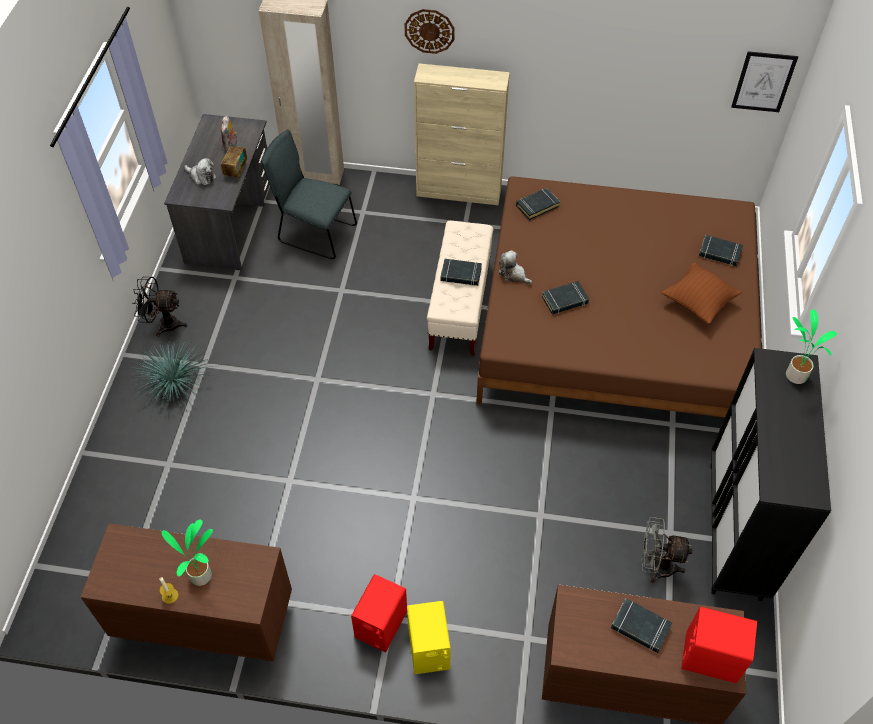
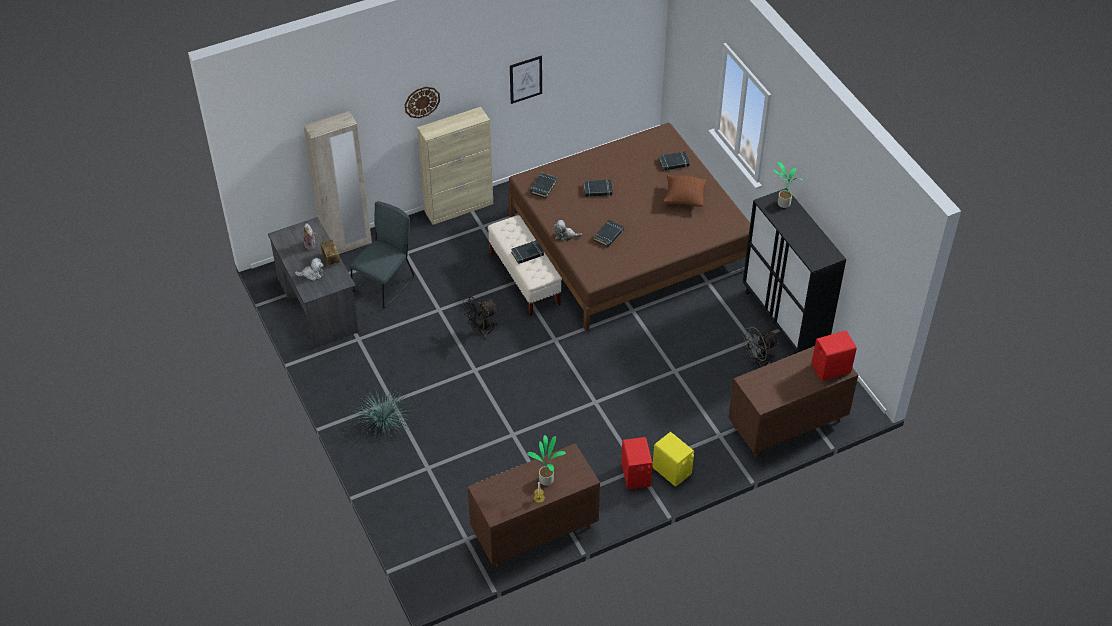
camera: 35 degrees left, 5 degrees down
(163, 324) = (339, 392): black fan -> black fan (481, 331)
(314, 233) = (385, 283): grey chair -> grey chair turned 135 degrees clockwise
(640, 627) = (788, 374): black book -> black book (598, 190)
(763, 82) = (642, 44): picture -> picture (525, 79)

